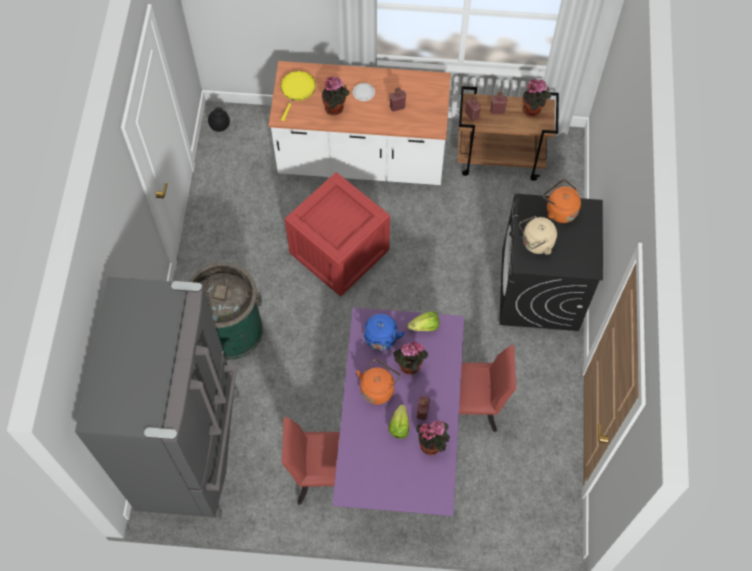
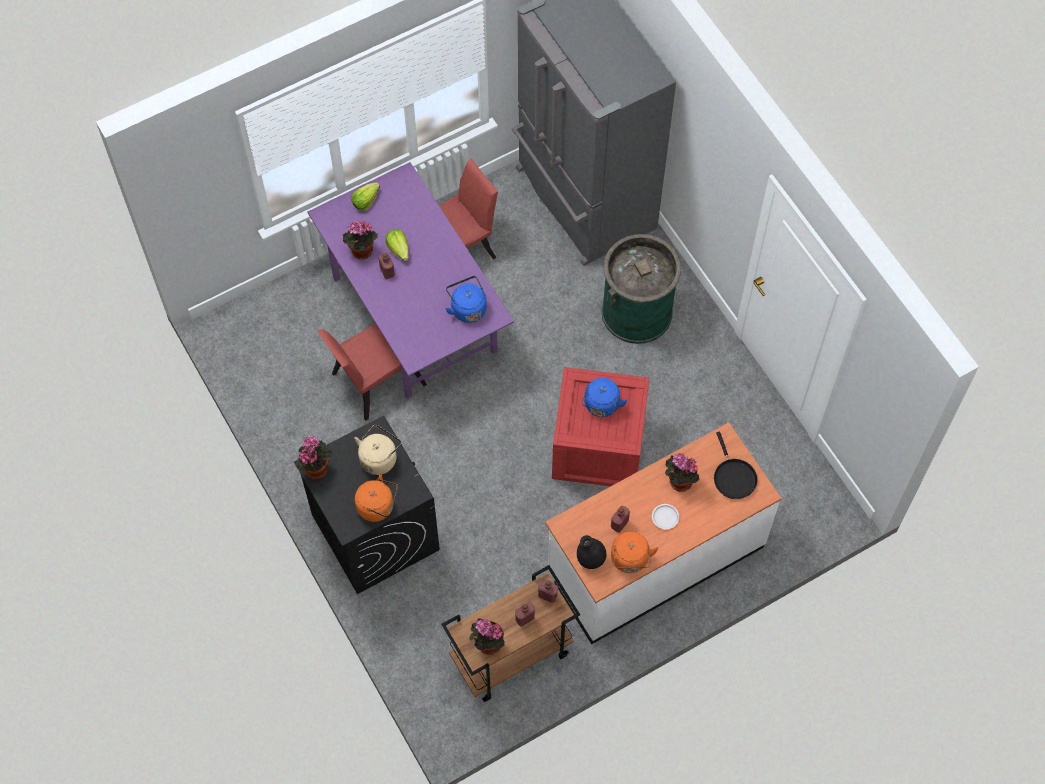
camera: 145 degrees right, 0 degrees up
(220, 127) = (827, 499): black vase -> black vase (590, 559)
(297, 90) = (733, 477): yellow frying pan -> black frying pan
(333, 222) = (601, 406): none -> blue kettle
(378, 388) = (439, 267): orange kettle -> orange kettle (630, 560)
(408, 367) = (426, 300): potted plant -> potted plant (315, 467)
(424, 326) = (436, 343): lettuce -> lettuce (365, 201)

